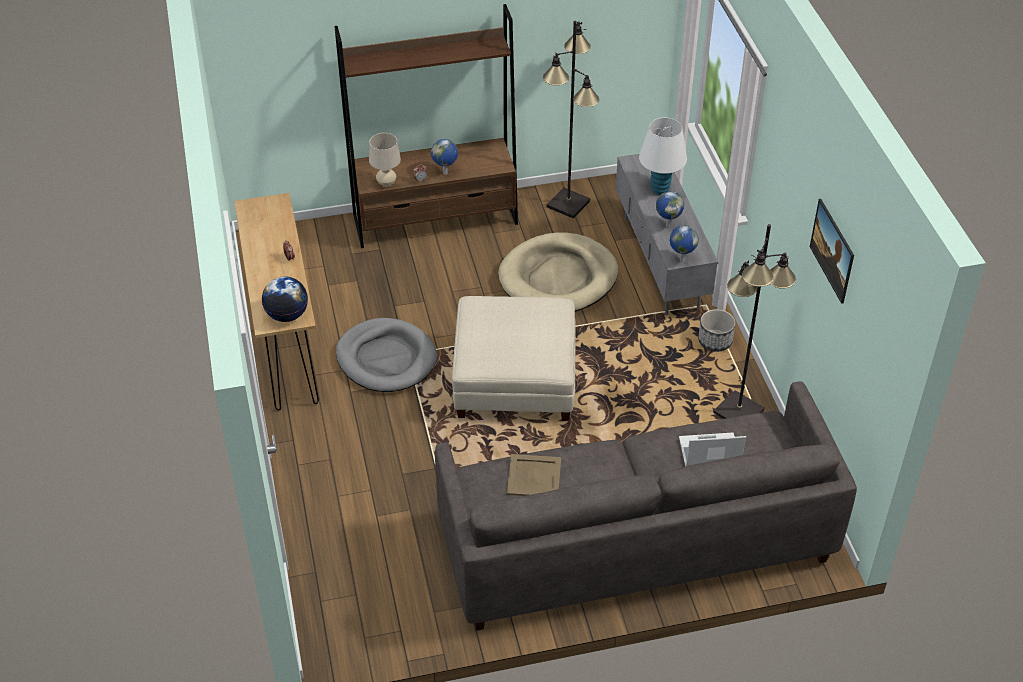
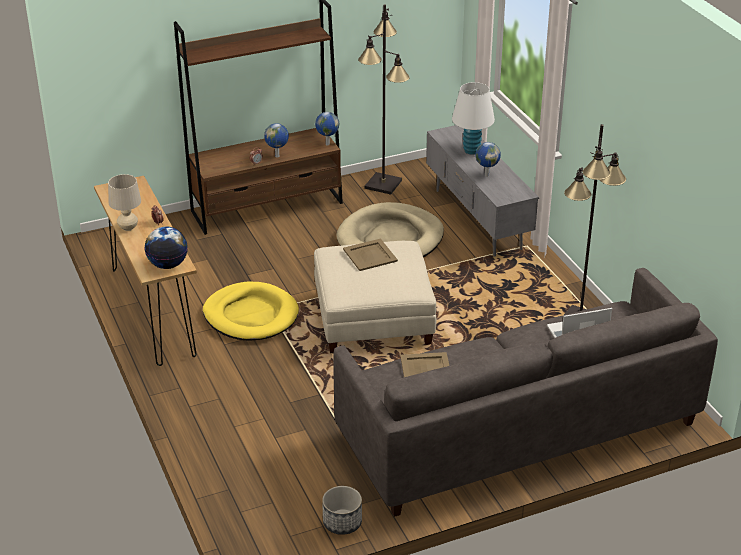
camera: 10 degrees left, 10 degrees down
(386, 183) = (226, 168): beige table lamp -> beige table lamp (128, 227)
(386, 359) = (251, 315): grey dog bed -> yellow dog bed
(515, 314) = (370, 255): none -> beige tray
(681, 260) = (506, 198): globe -> globe (327, 144)
(715, 341) = (543, 271): planter -> planter (342, 523)
(829, 262) = (660, 148): picture -> none

